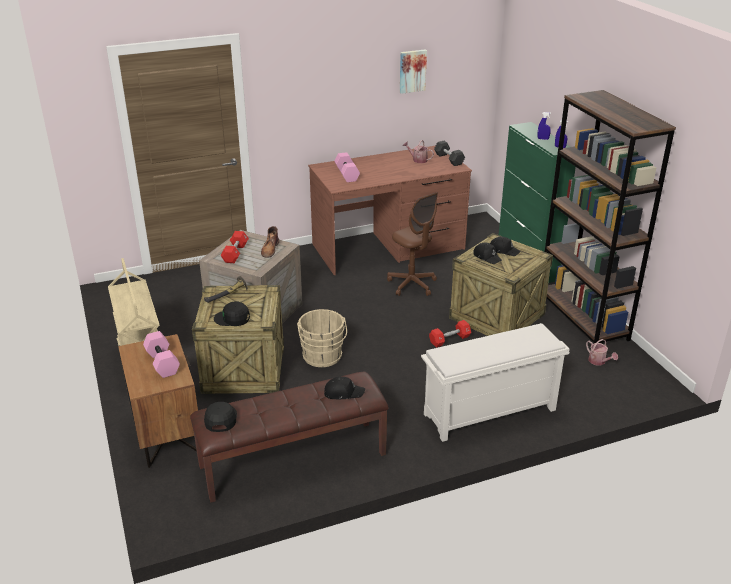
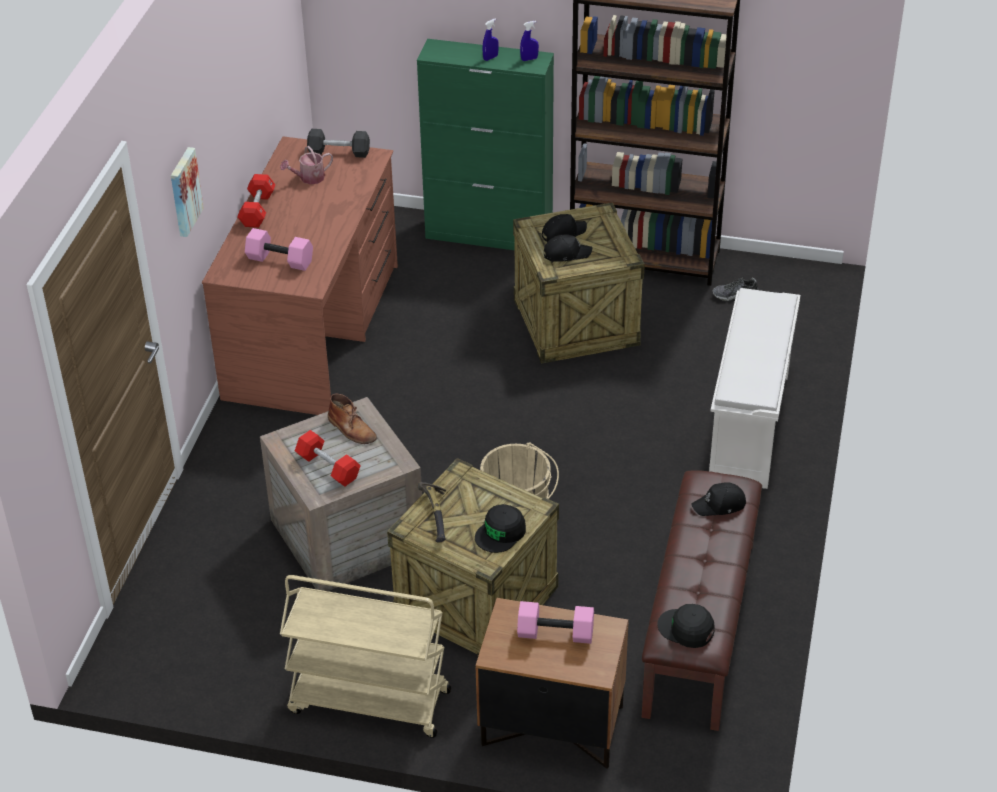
camera: 55 degrees left, 10 degrees up
(343, 392) = (720, 505): black cap -> black cap turned 135 degrees counterclockwise
(412, 71) = (248, 51): picture -> picture (184, 191)
(412, 284) = (432, 356): brown office chair -> none
(449, 340) = (586, 386): red dumbbell -> red dumbbell (257, 210)
(599, 361) = (735, 295): watering can -> shoe

